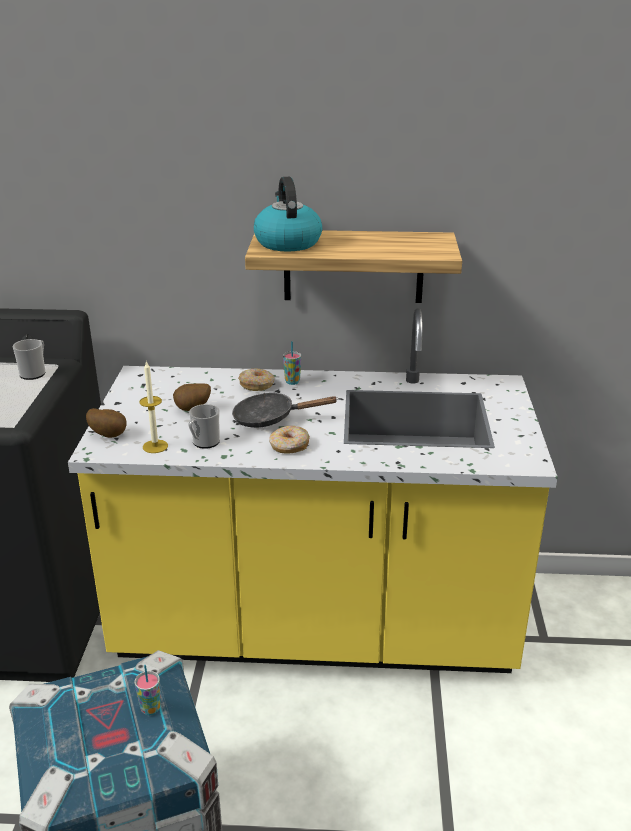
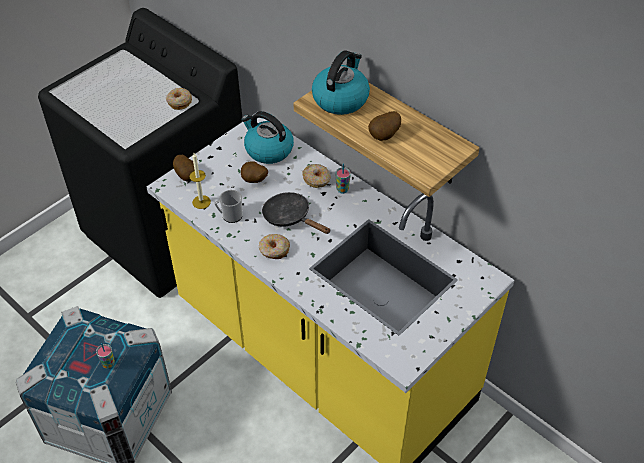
camera: 40 degrees right, 20 degrees up
(34, 373) = (179, 102): mug -> donut
(175, 385) = (268, 150): none -> kettle
(368, 248) = (384, 136): none -> potato

